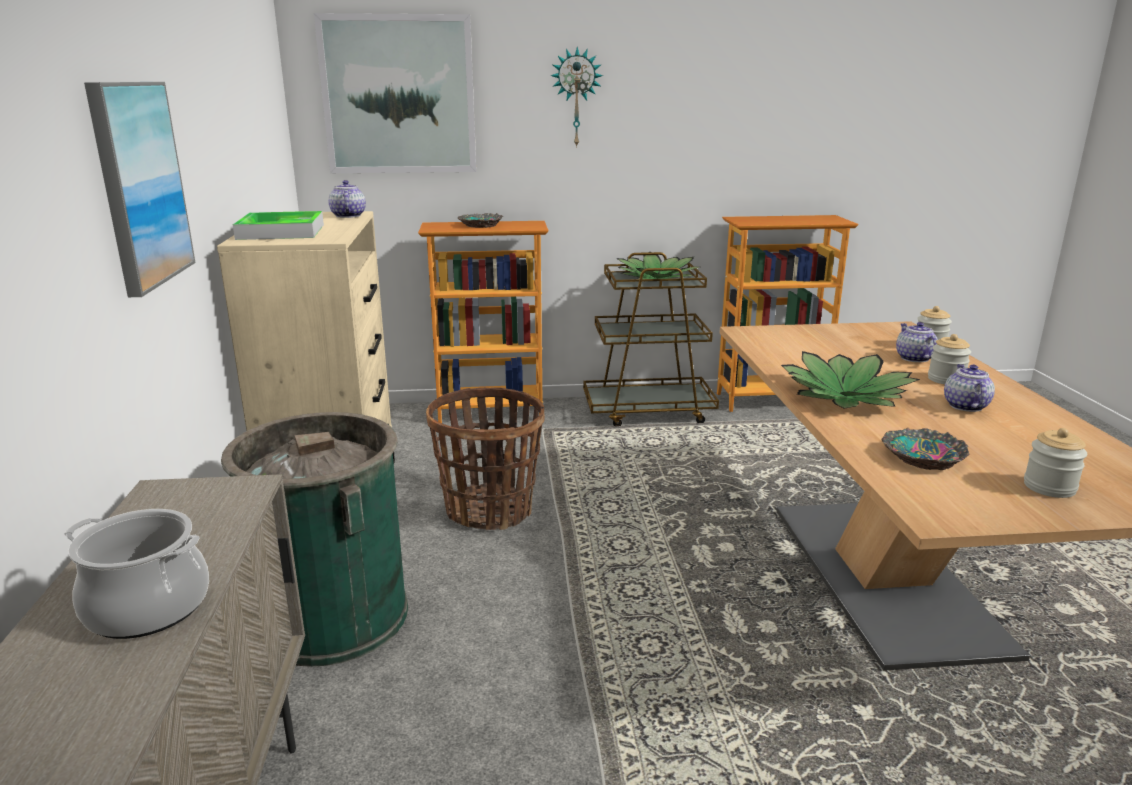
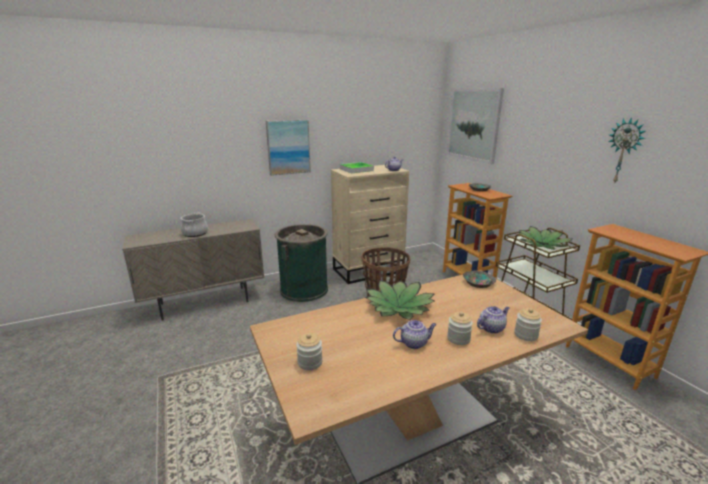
camera: 70 degrees right, 0 degrees up
(576, 98) = (541, 133): wall clock -> wall clock (624, 151)
(922, 456) = (330, 327): bowl -> bowl (479, 282)

